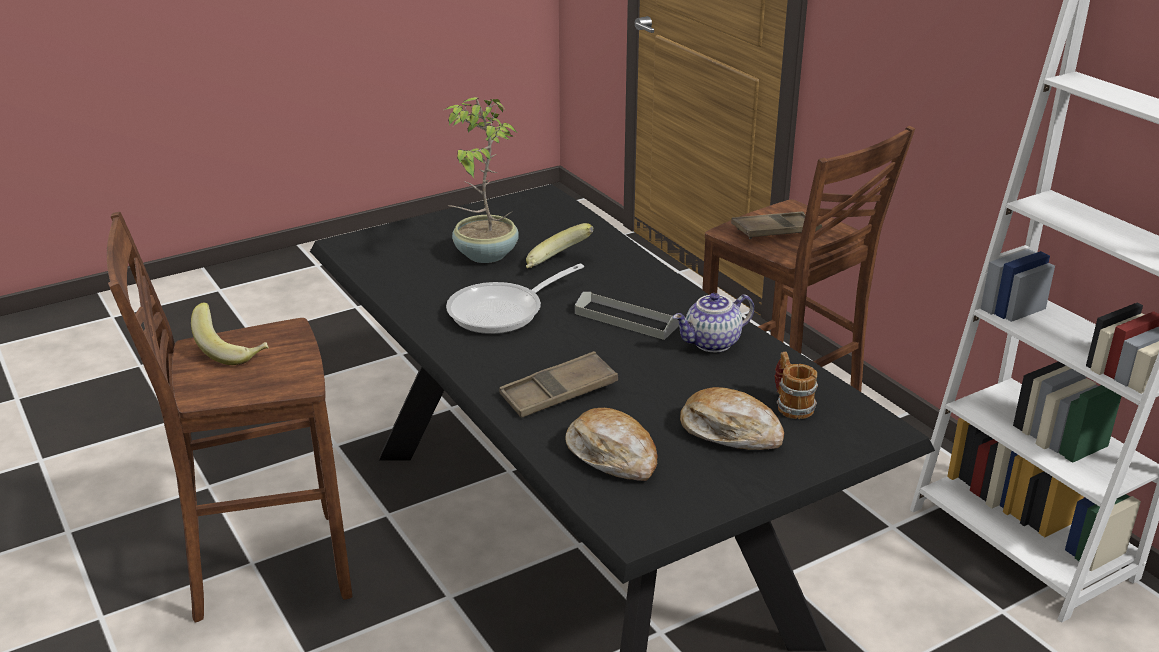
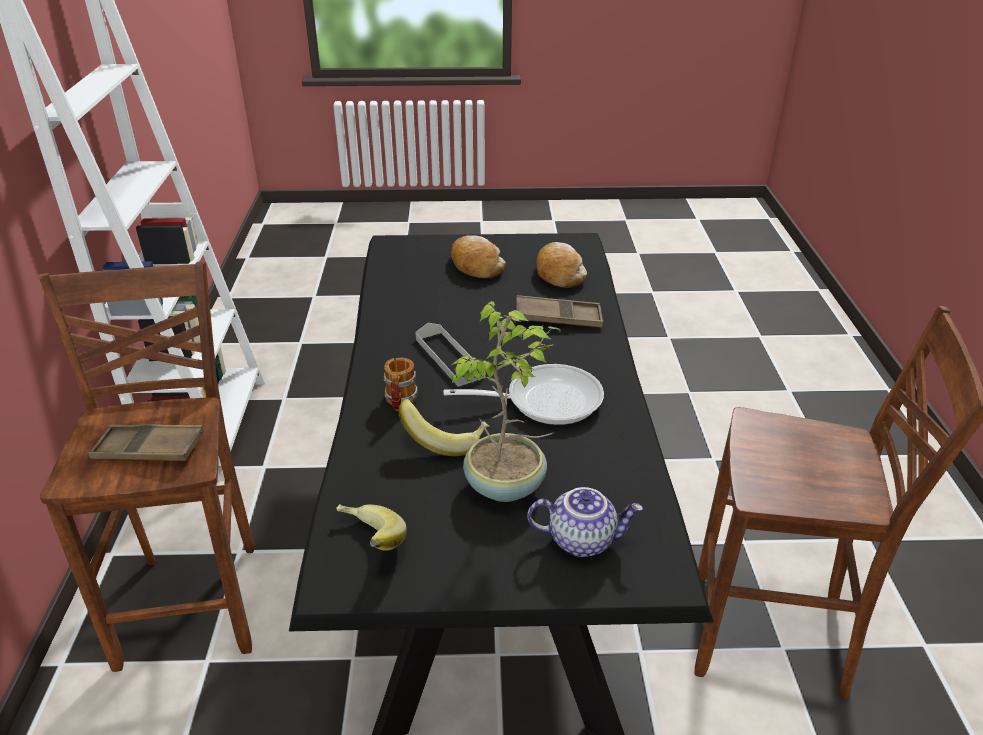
camera: 150 degrees left, 5 degrees up
(232, 351) = (821, 485): banana -> banana (368, 543)
(712, 343) = (411, 318): teapot -> teapot (582, 539)
(791, 405) = (419, 268): mug -> mug (400, 401)

